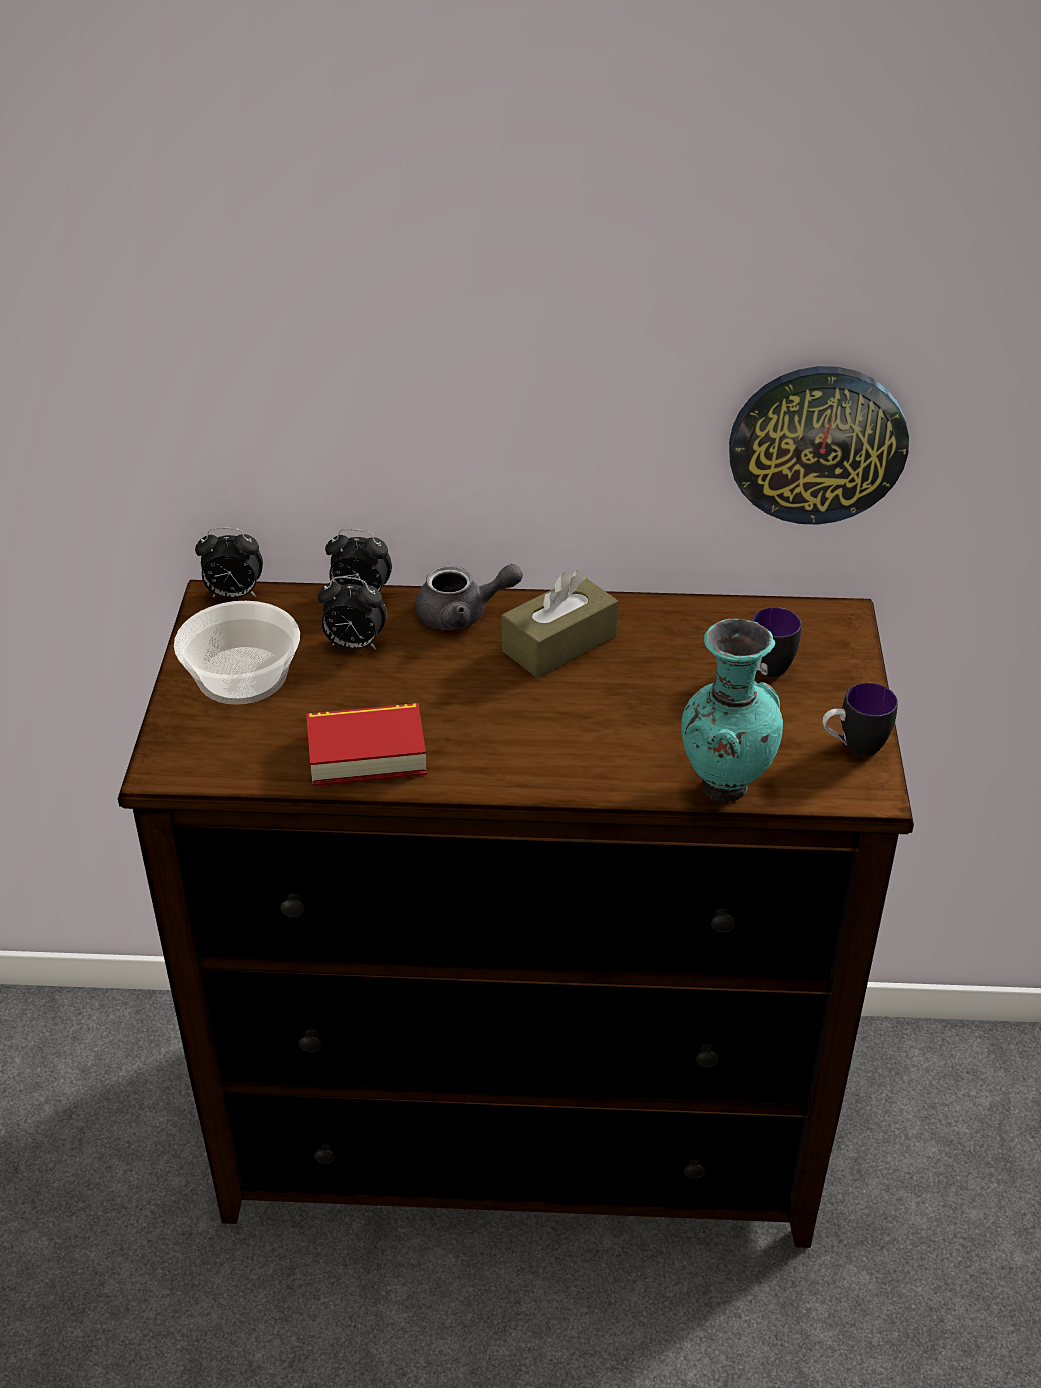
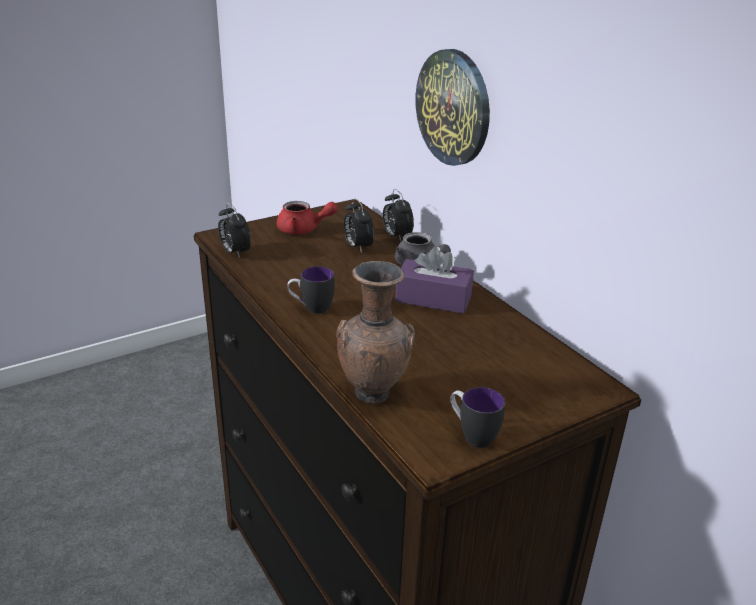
camera: 55 degrees right, 10 degrees down
(233, 595) = (357, 210): alarm clock -> alarm clock (235, 252)
(242, 674) = (303, 230): bowl -> red teapot
(366, 753) = (280, 276): book -> none
(559, 643) = (433, 299): brown tissue box -> purple tissue box
(723, 785) = (374, 393): turquoise vase -> brown vase
(767, 673) = (501, 376): mug -> mug (311, 308)
(817, 444) = (633, 246): wall clock -> wall clock (454, 107)

